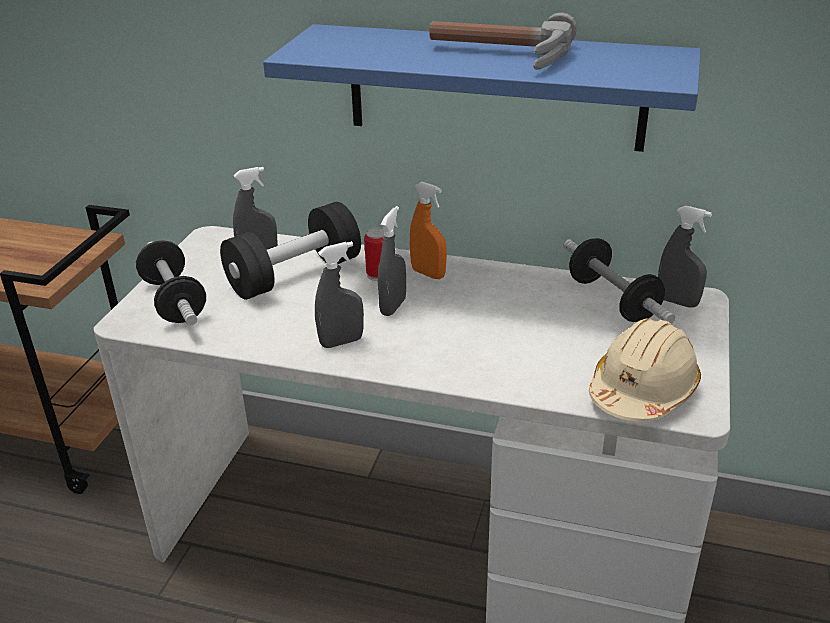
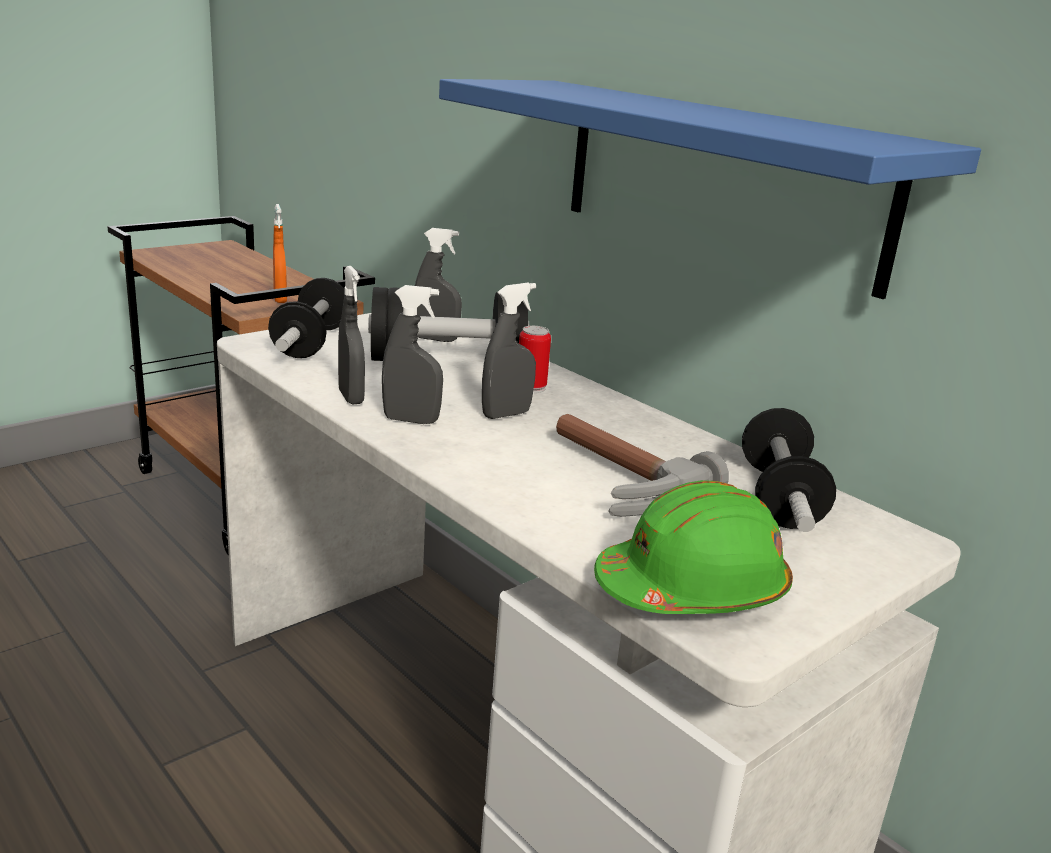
camera: 30 degrees right, 10 degrees down
(428, 274) = (585, 404): orange spray bottle -> orange spray bottle (280, 299)
(497, 56) = (686, 110): hammer -> hammer (610, 480)
(642, 390) = (692, 589): beige hard hat -> green hard hat
(677, 302) = (870, 531): grey spray bottle -> grey spray bottle (351, 397)

